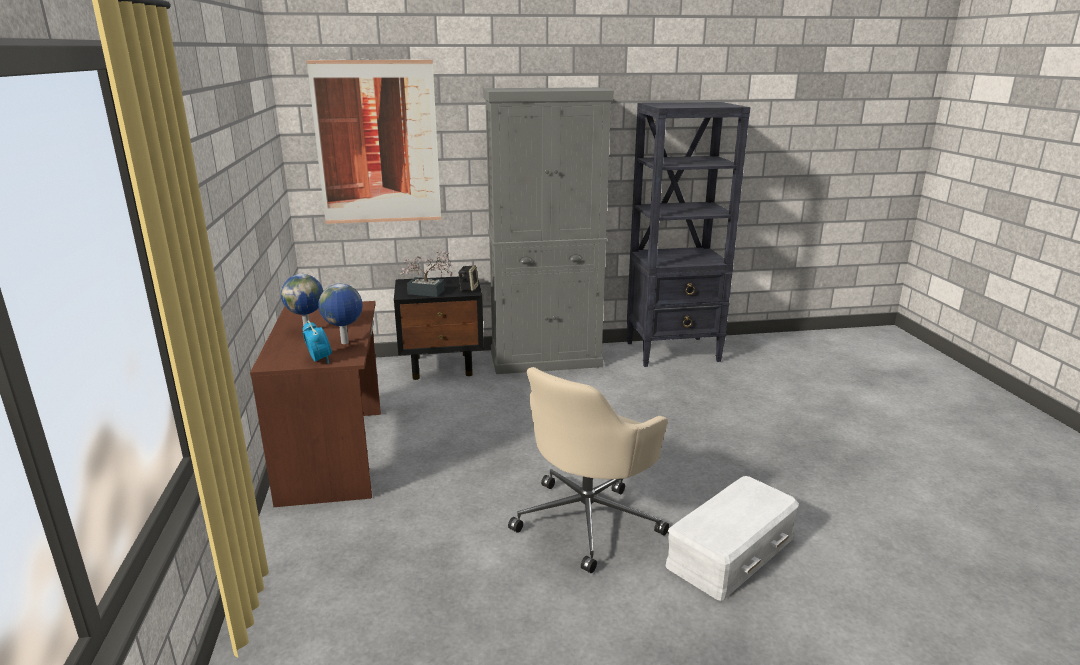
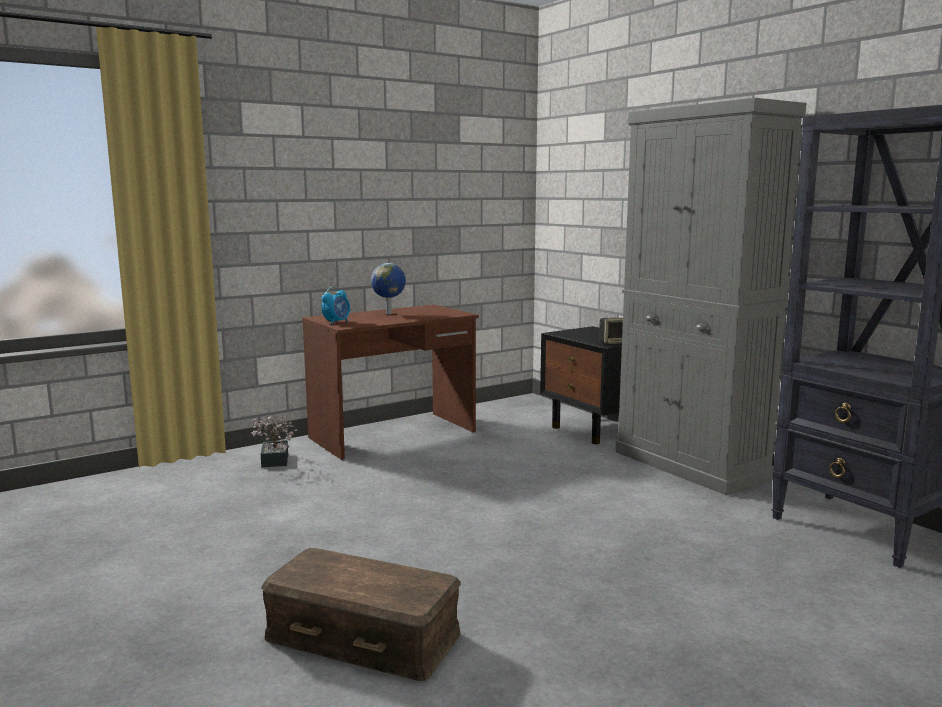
camera: 65 degrees right, 10 degrees down
(345, 343) = (375, 321): globe -> none
(377, 143) = (594, 180): picture -> none
(430, 292) = (578, 337): potted plant -> potted plant (274, 462)
(588, 519) = (371, 546): beige office chair -> none
(729, 550) = (364, 635): white storage box -> brown storage box

